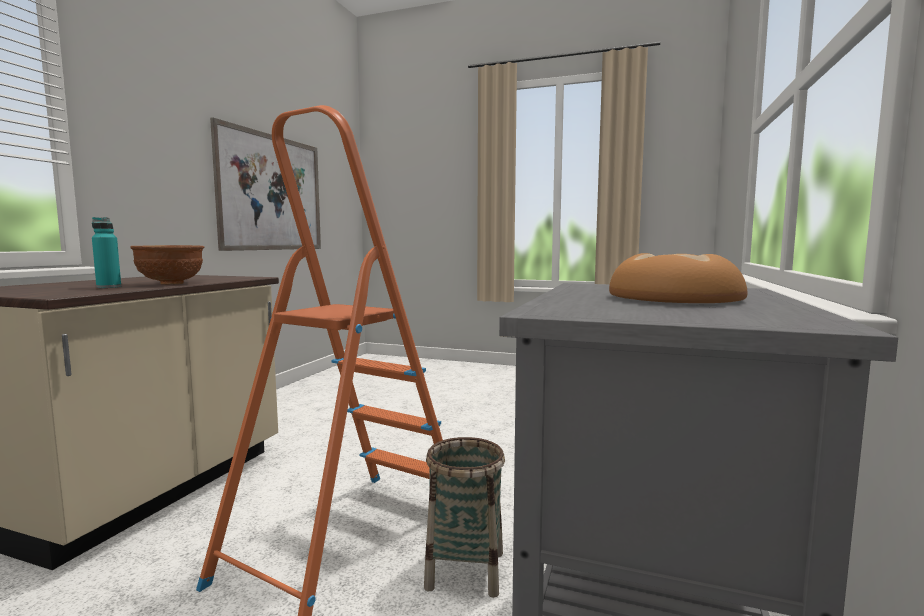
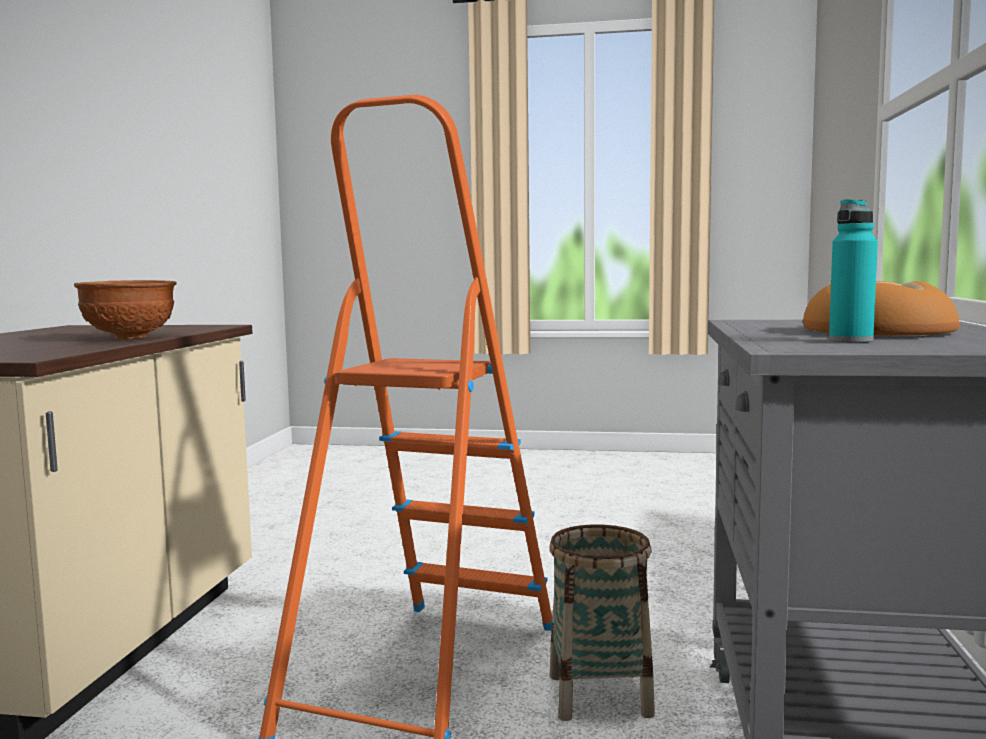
camera: 10 degrees left, 0 degrees up
(109, 287) = (55, 345): turquoise bottle -> turquoise bottle (850, 340)
(272, 193) = (170, 193): picture -> none

